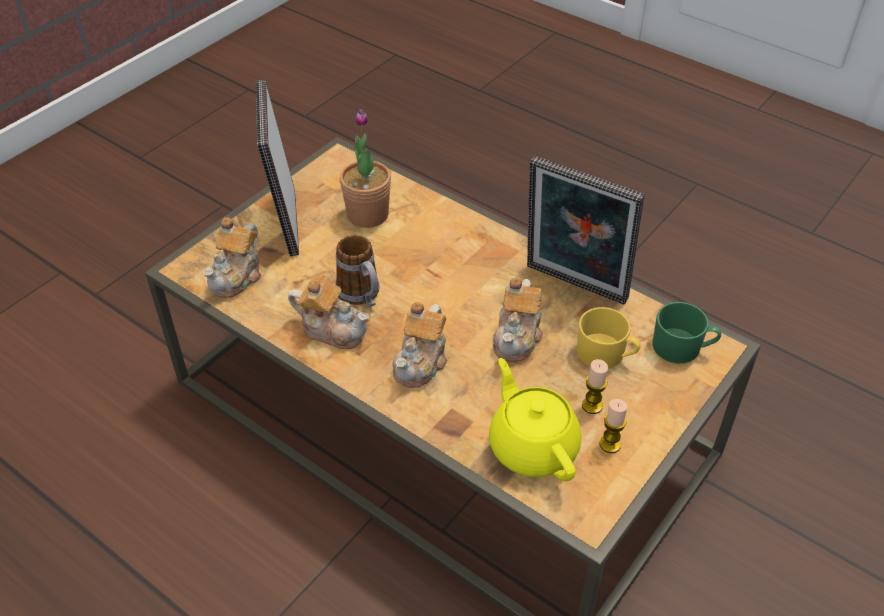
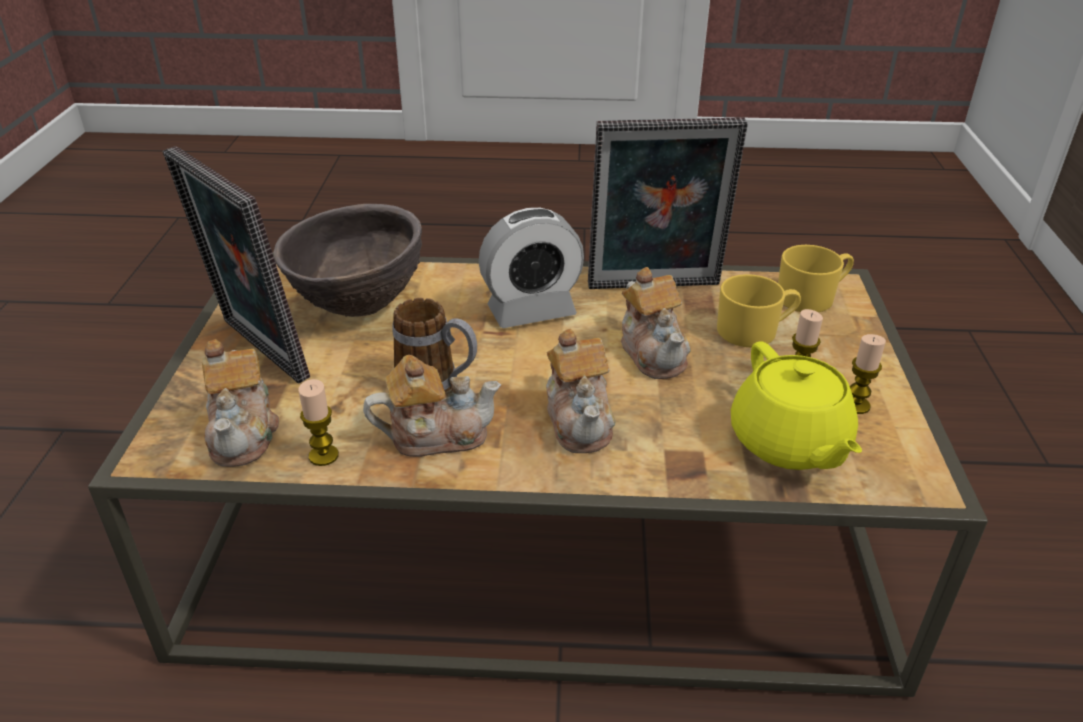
camera: 35 degrees left, 10 degrees down
(264, 312) = (323, 456): none -> candle
(368, 215) = (358, 308): potted plant -> brown bowl
(470, 267) = (531, 311): none -> alarm clock
(532, 446) = (789, 443): yellow teapot -> yellow teapot turned 135 degrees counterclockwise
(682, 348) = (811, 297): green mug -> yellow mug

